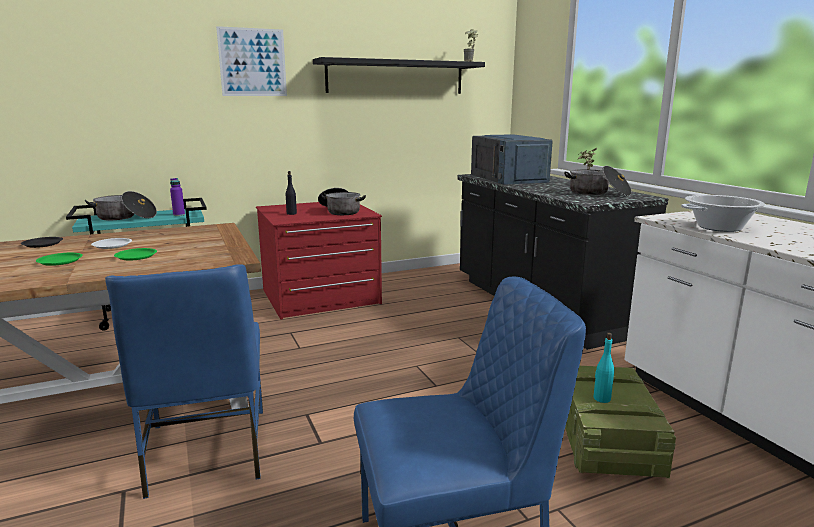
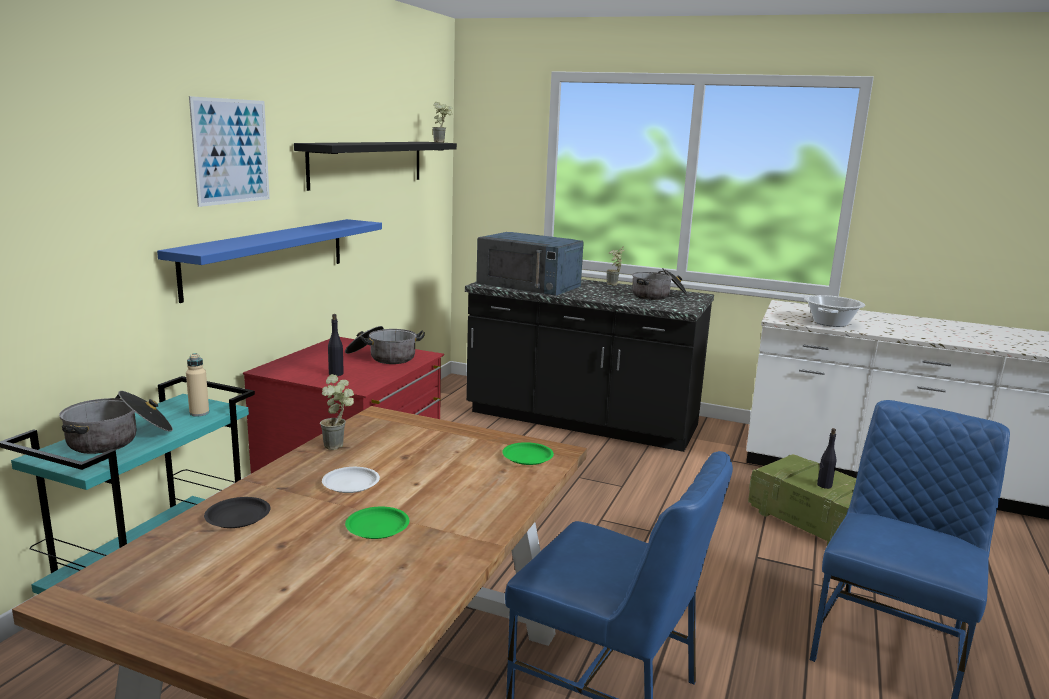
camera: 45 degrees left, 0 degrees up
(136, 256) = (443, 486): green plate -> green plate (528, 457)
(161, 233) = (339, 446): none -> potted plant
(179, 215) = (199, 413): purple bottle -> beige bottle
(285, 134) = (268, 256): none -> blue shelf
(601, 398) = (824, 485): turquoise bottle -> black bottle

